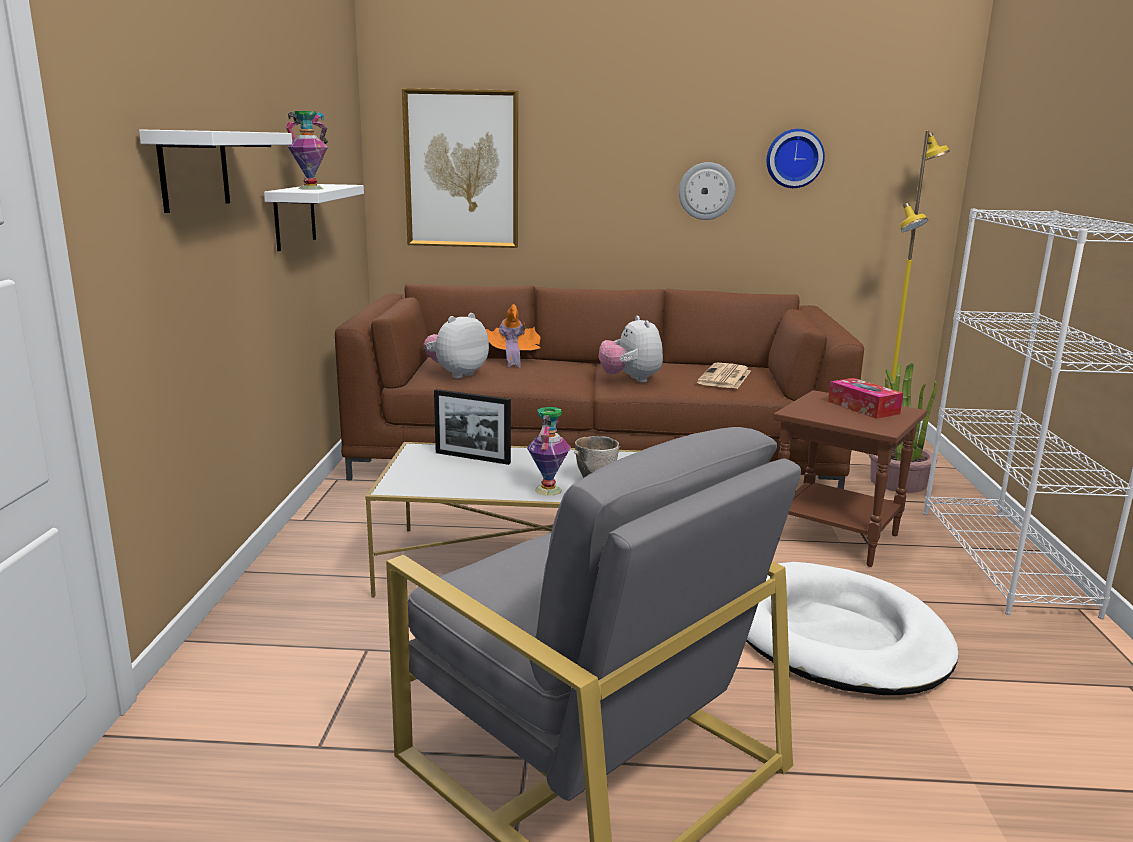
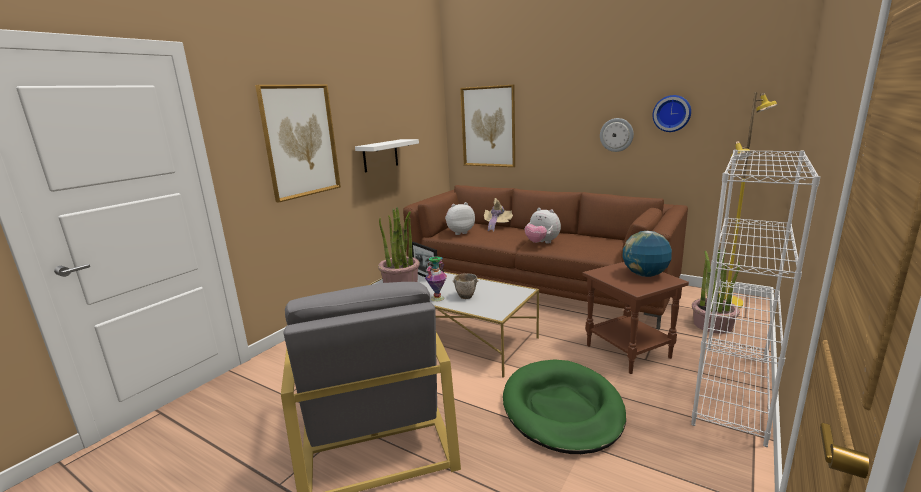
camera: 30 degrees right, 0 degrees up
(194, 169) = (300, 141): white shelf -> picture
(311, 188) = (380, 143): vase -> none
(434, 472) = (400, 281): none -> potted plant
(512, 357) = (498, 225): orange hat -> beige hat
(630, 380) = (542, 243): plush toy -> plush toy turned 60 degrees counterclockwise
(725, 377) = (597, 246): newspaper -> none
(837, 636) = (562, 409): white dog bed -> green dog bed
(863, 407) = (644, 275): tissue box -> globe

